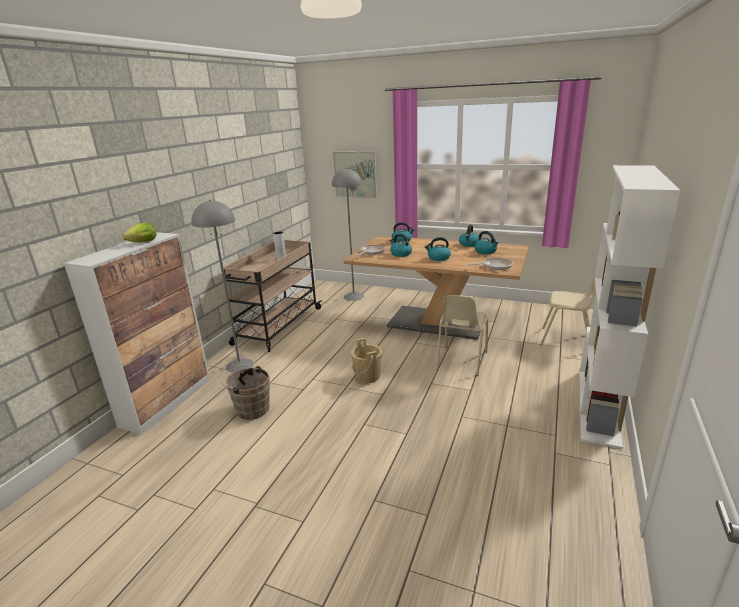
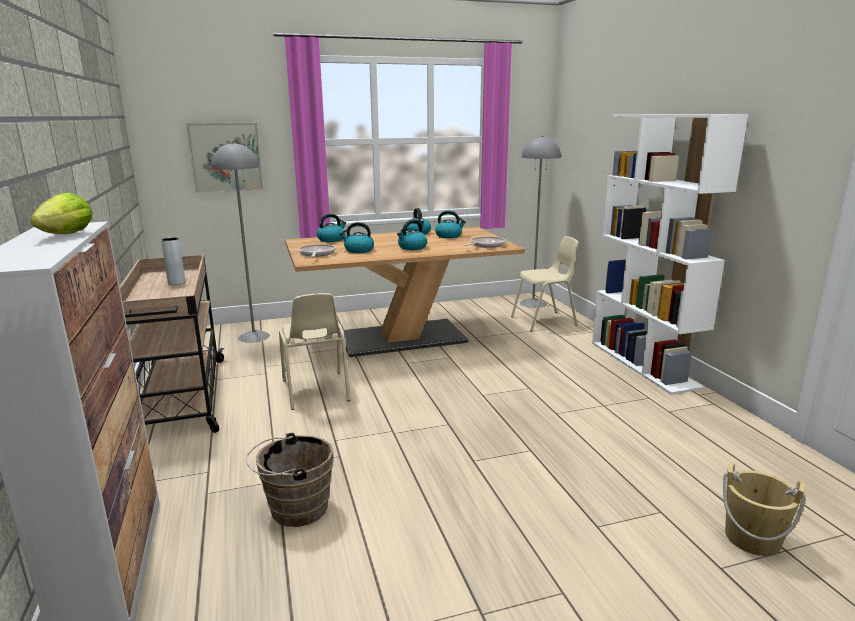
camera: 40 degrees left, 5 degrees down
(240, 365) = (188, 464): grey floor lamp -> grey floor lamp (533, 303)
(367, 376) = (403, 413): beige bucket -> beige bucket (752, 538)
(461, 360) = (480, 365): beige chair -> beige chair (315, 391)

